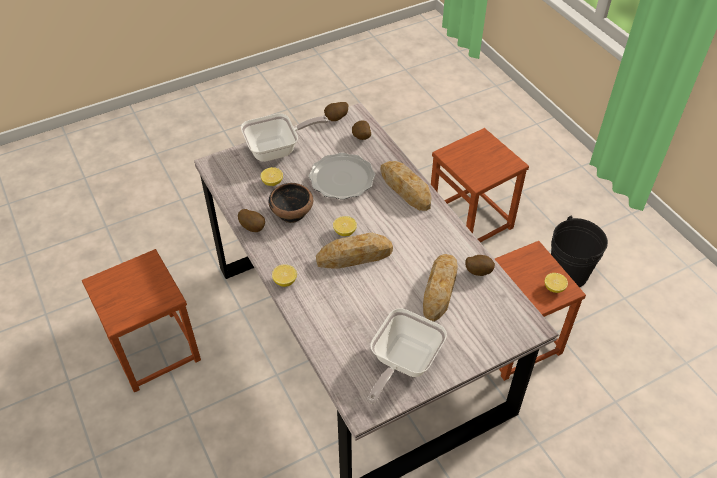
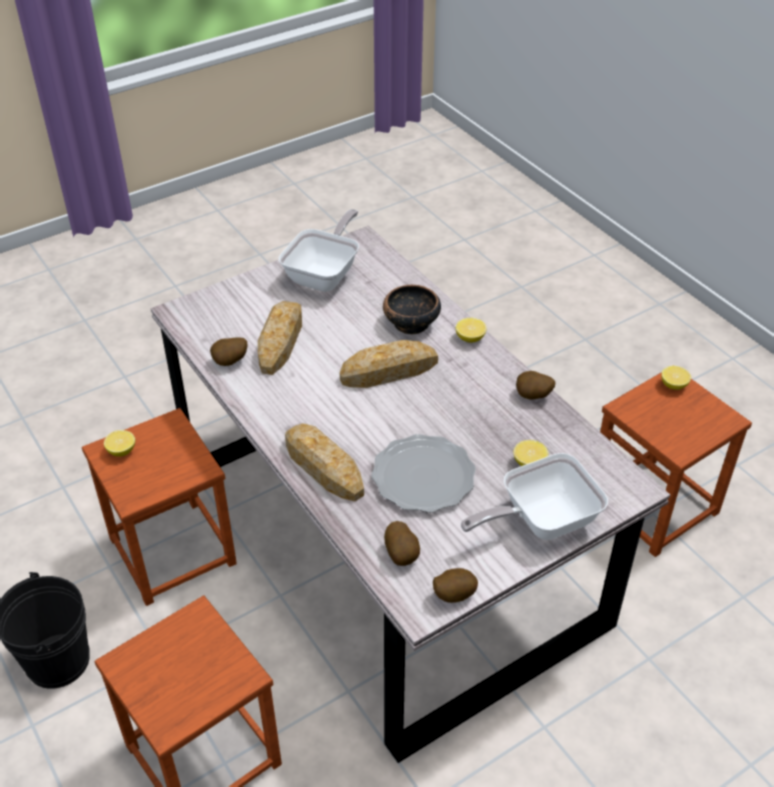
camera: 175 degrees right, 5 degrees down
(292, 212) = (485, 420): bowl -> bowl (411, 323)
(345, 232) = (406, 399): lemon -> lemon (673, 385)

